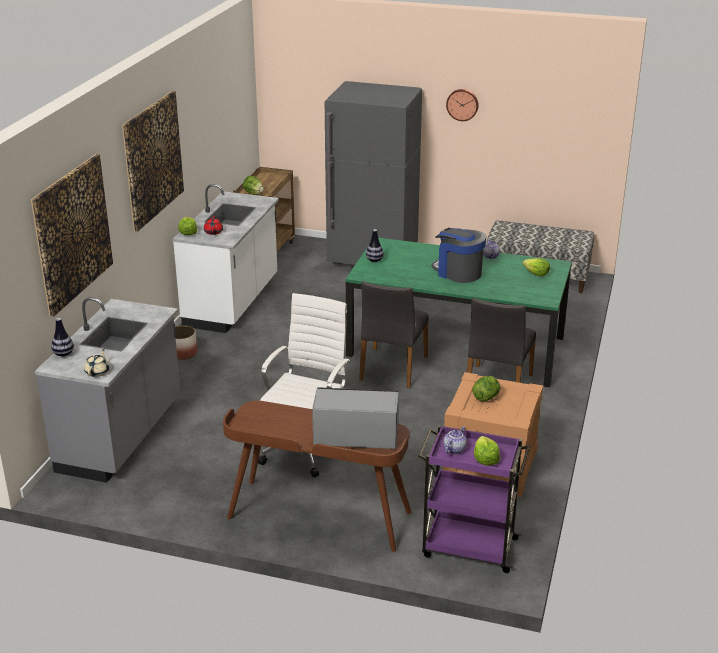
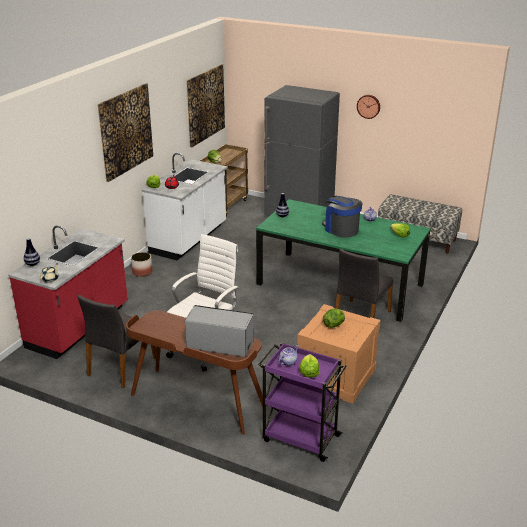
camera: 10 degrees right, 0 degrees up
(72, 233) = (48, 178): picture -> picture (205, 105)
(122, 437) = (79, 327): grey counter -> red counter
(392, 368) = (287, 296): grey chair -> grey chair (121, 366)

